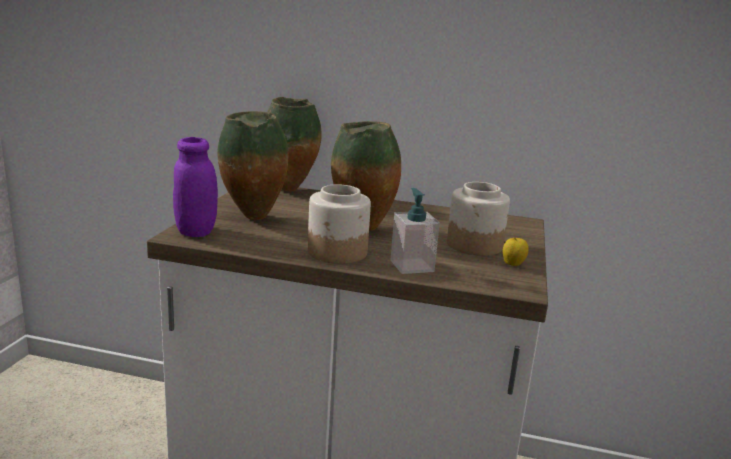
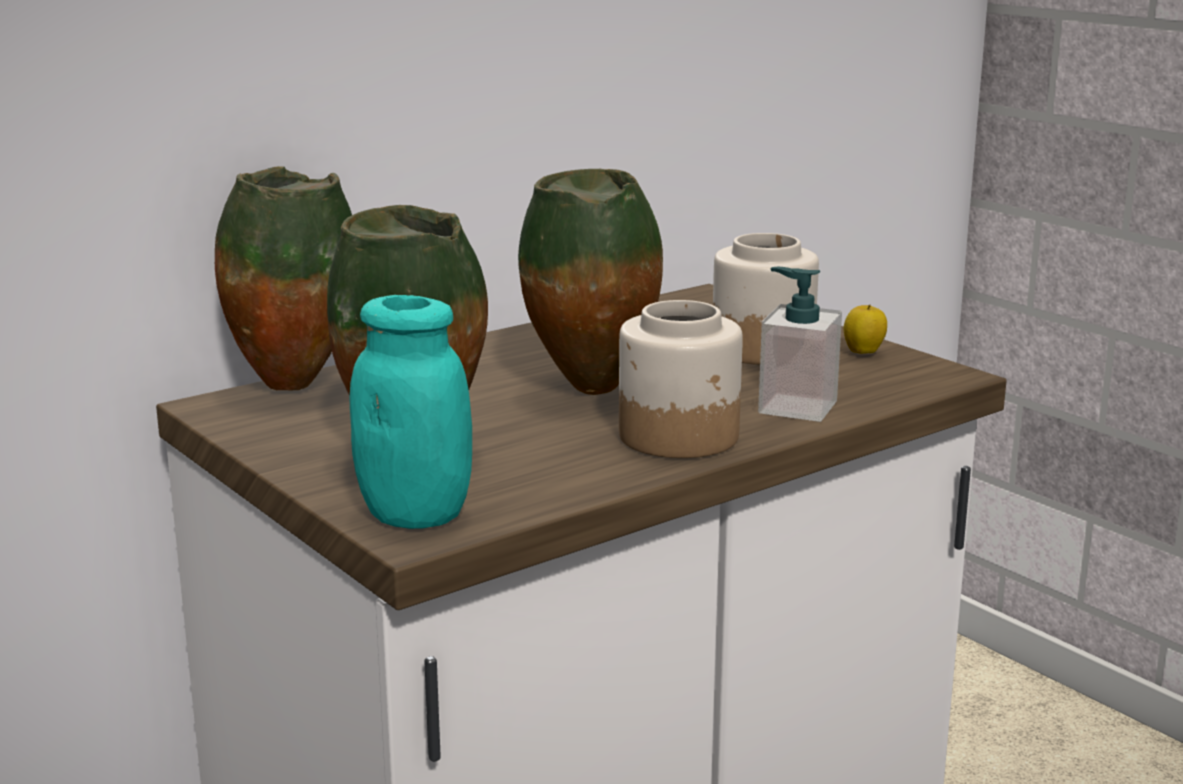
camera: 50 degrees left, 0 degrees up
(196, 231) = (415, 515): purple jar -> turquoise jar

